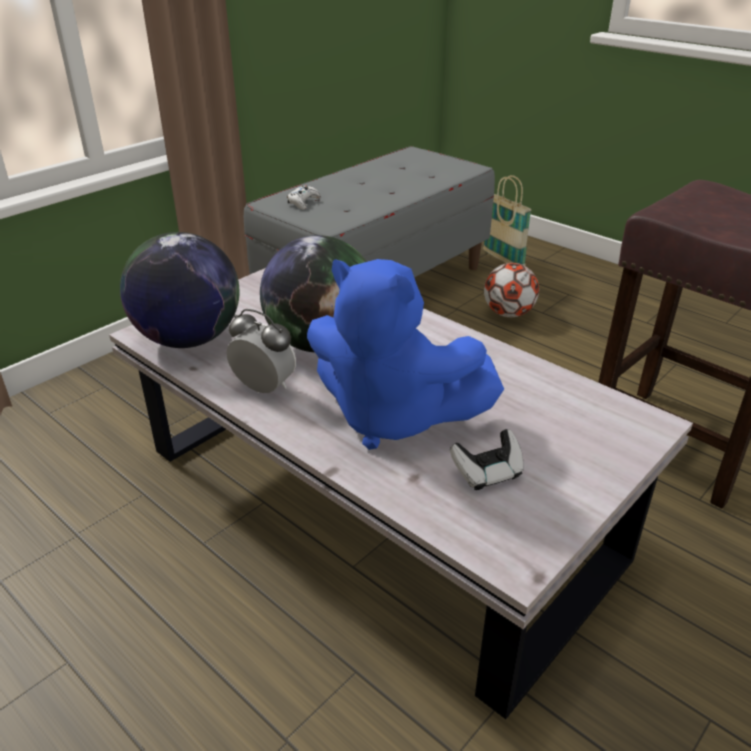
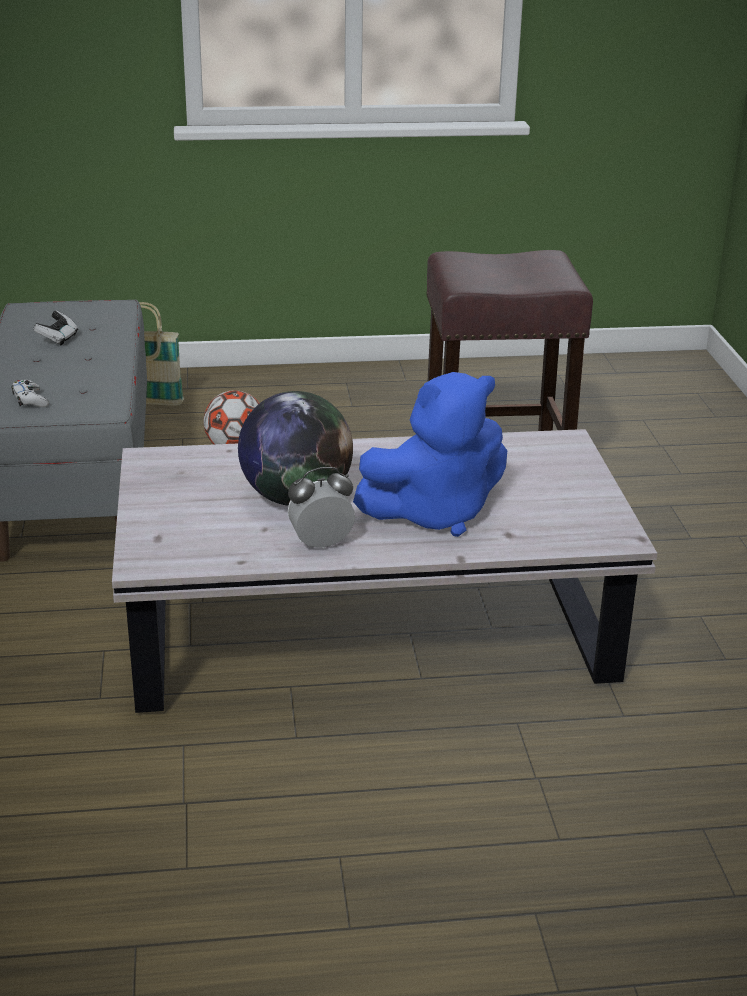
camera: 50 degrees left, 5 degrees down
(188, 339) = (190, 548): globe -> none
(487, 473) = (539, 510): game controller -> game controller (58, 339)

